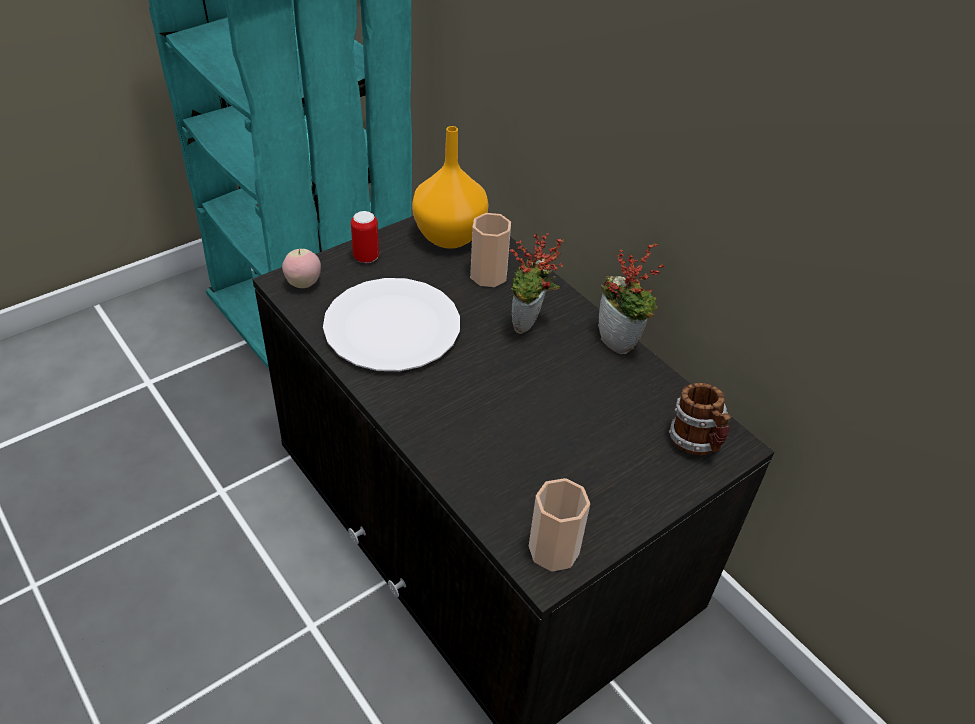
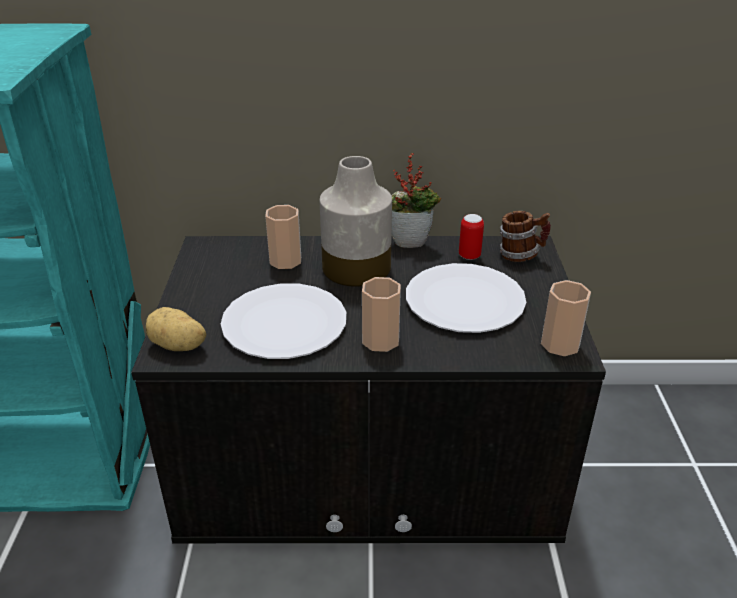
camera: 50 degrees left, 10 degrees down
(303, 284) = (178, 346): apple -> potato
(366, 257) = (191, 304): can -> can (469, 256)
(427, 403) = (380, 340): none -> cup
(449, 237) = (223, 259): orange vase -> none
(529, 326) = (355, 267): potted plant -> beige vase
(556, 434) = (465, 300): none -> white plate

